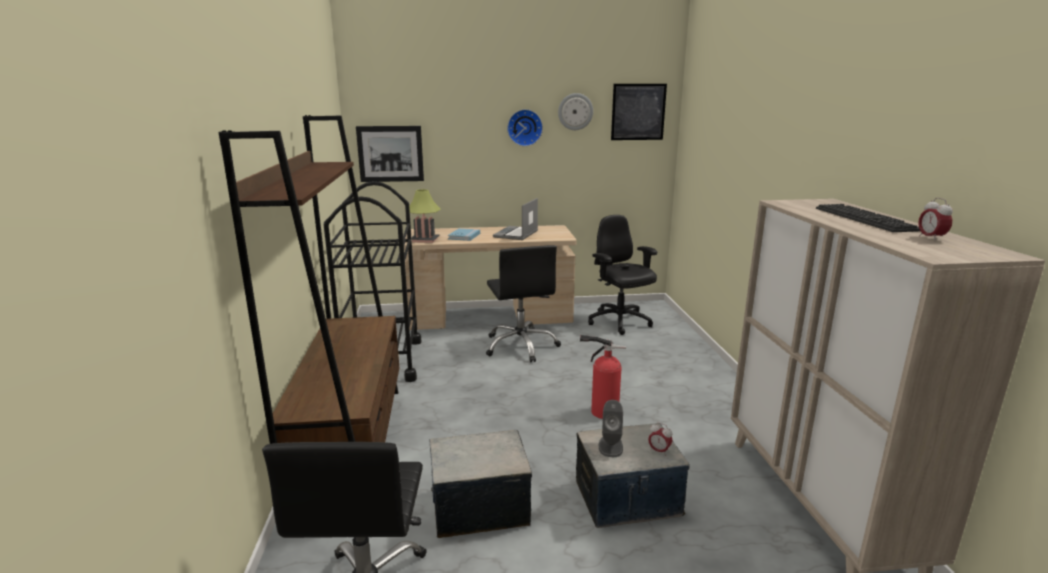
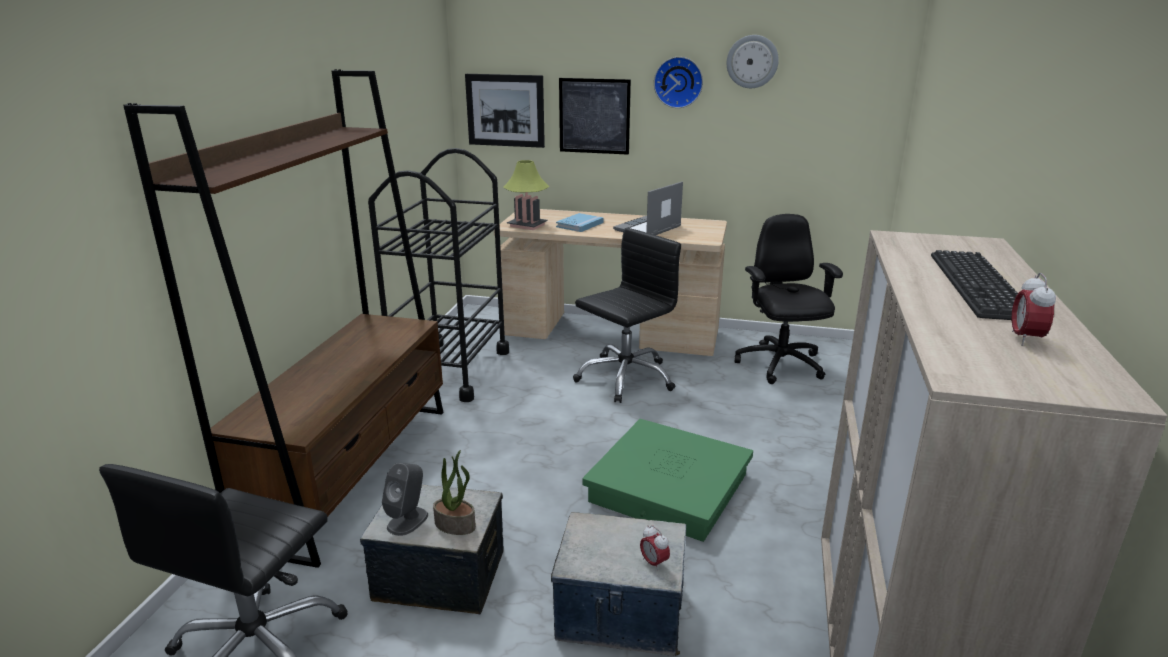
camera: 20 degrees right, 5 degrees up
(501, 457) = (456, 524): none -> potted plant
(521, 346) = (625, 378): black office chair -> black office chair turned 135 degrees counterclockwise
(601, 411) = (668, 487): fire extinguisher -> green storage box
(610, 446) = (596, 541): grey speaker -> grey speaker (408, 520)
(638, 112) = (848, 64): picture -> picture (594, 116)

